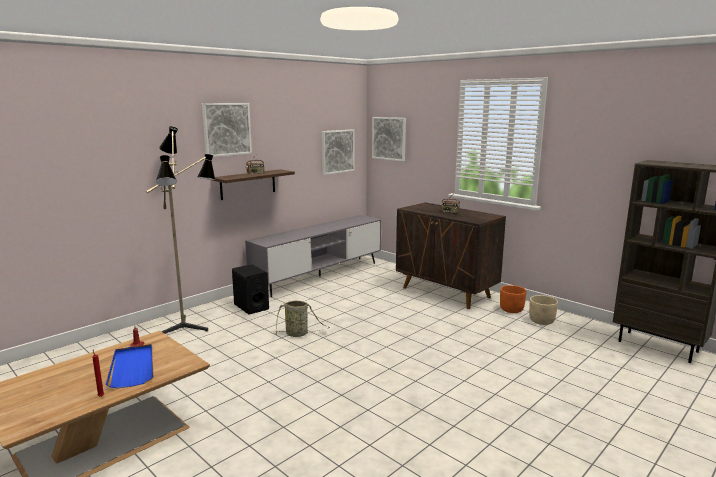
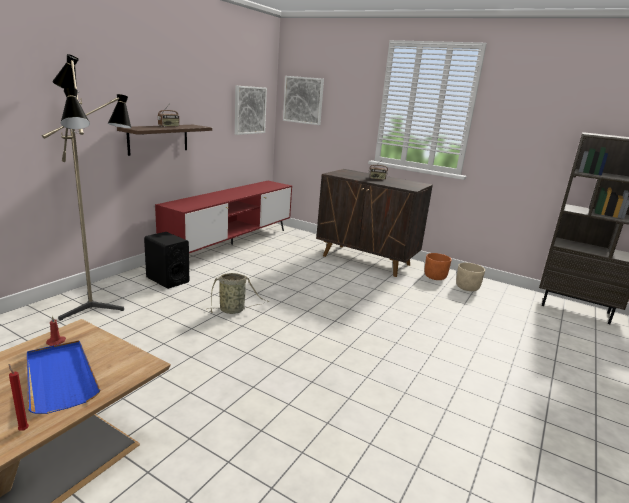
camera: 15 degrees left, 5 degrees up
(226, 129) = (135, 69): picture -> none
(320, 276) = (232, 244): grey tv stand -> red tv stand

